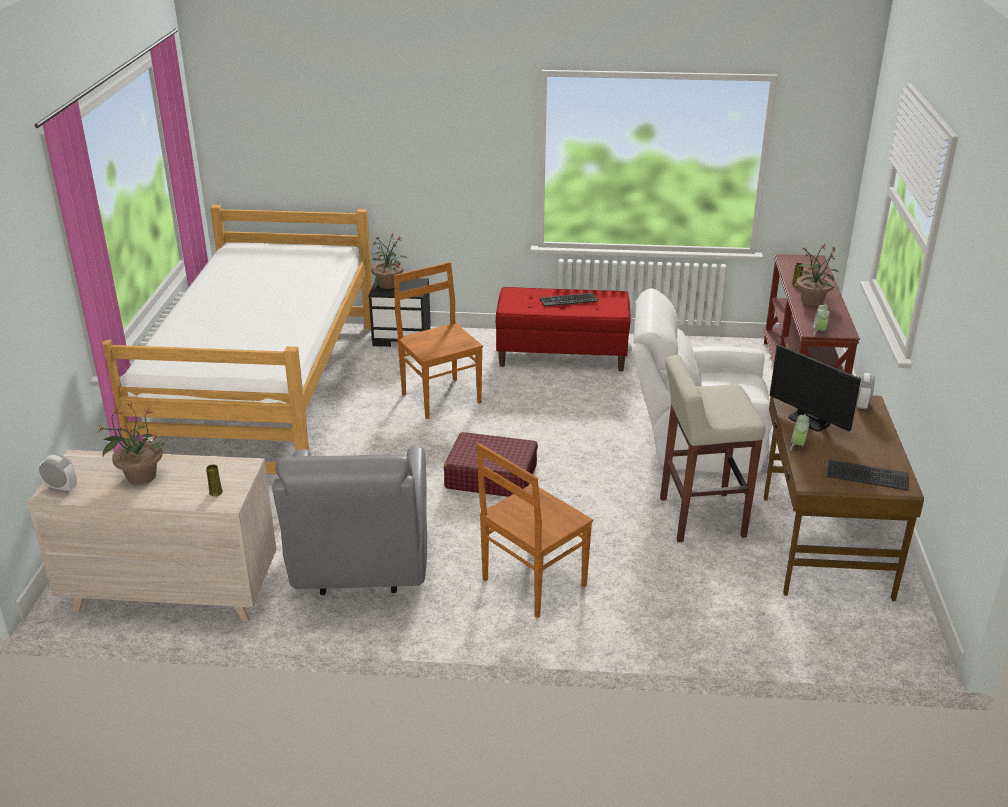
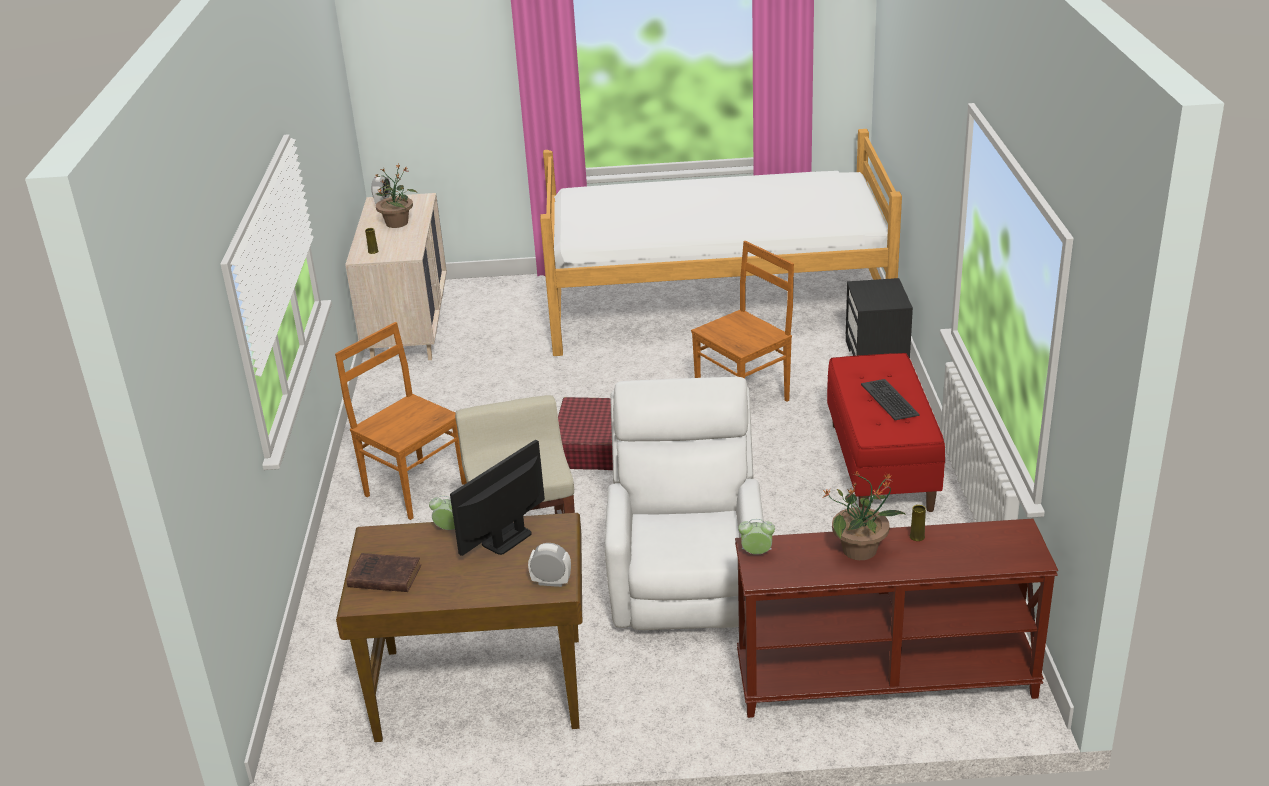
camera: 85 degrees right, 0 degrees up
(360, 568) = (438, 399): grey armchair -> none
(388, 284) = (880, 287): potted plant -> none
(867, 476) = (383, 576): keyboard -> brown book

